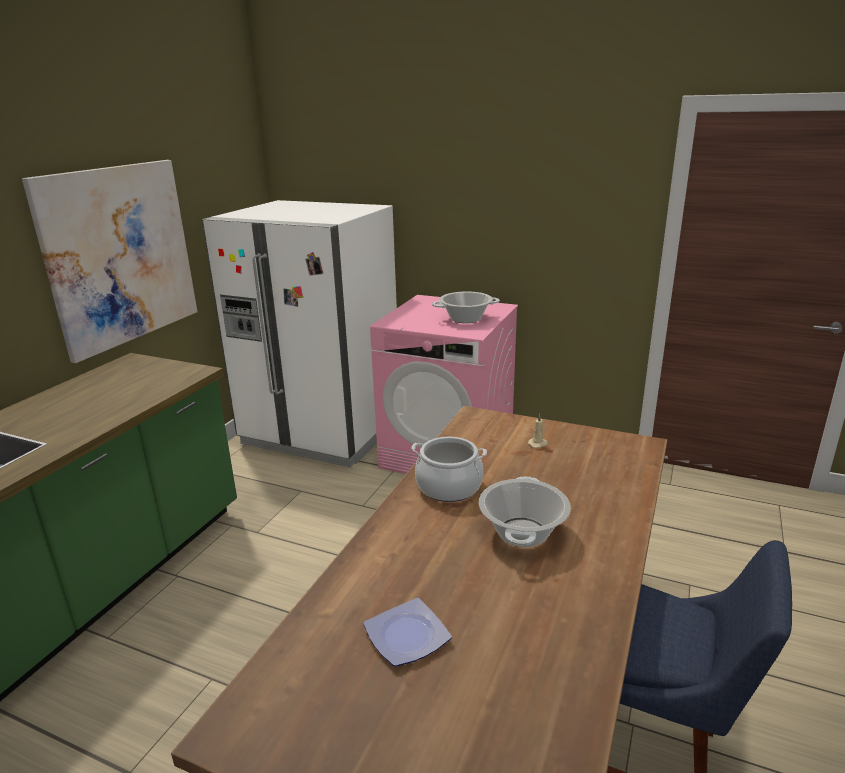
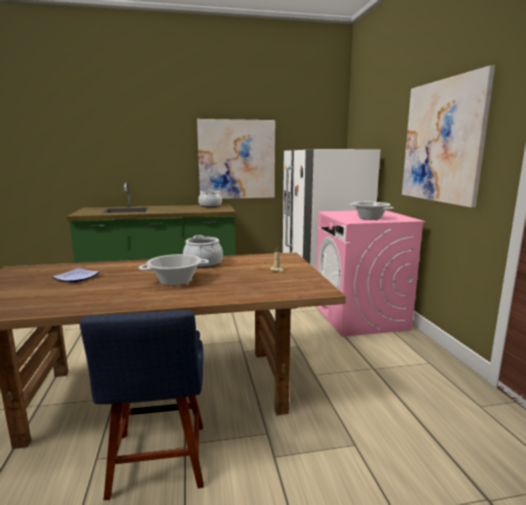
camera: 55 degrees right, 10 degrees down
(117, 371) = (210, 206): none -> cooking pot
(529, 202) = (442, 141): none -> picture

